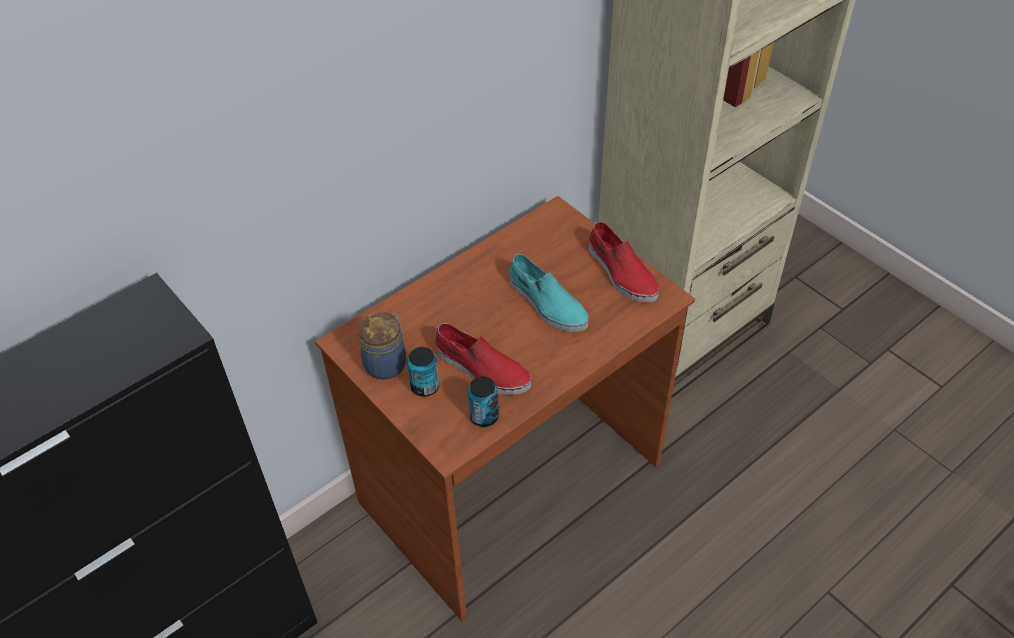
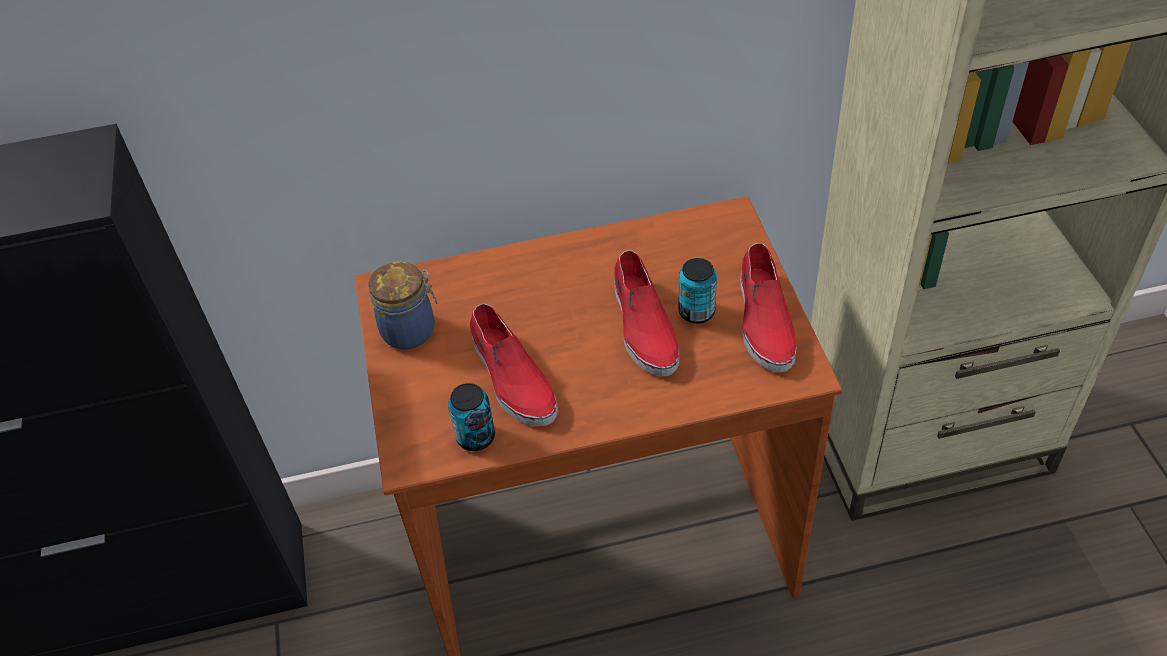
camera: 30 degrees right, 0 degrees up
(425, 386) = (434, 374): can -> can (696, 312)
(547, 303) = (643, 326): turquoise shoe -> red shoe

